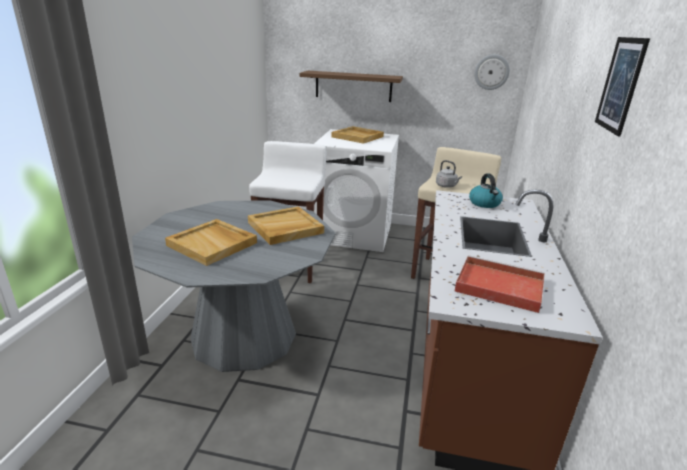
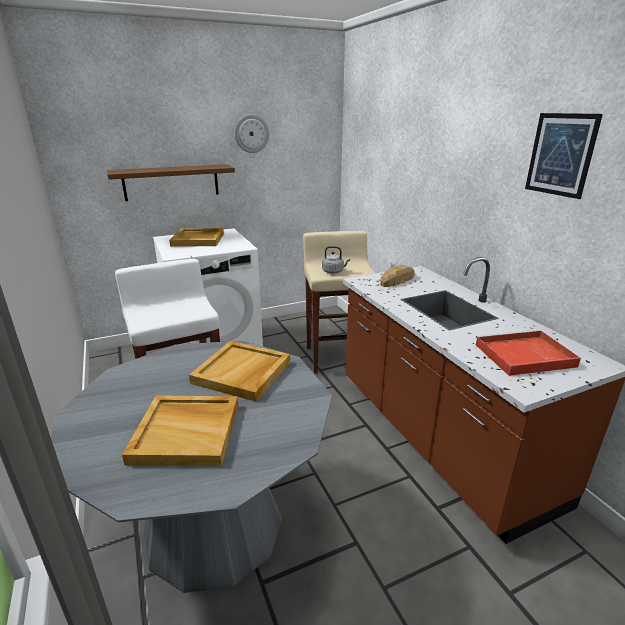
camera: 35 degrees left, 0 degrees up
(485, 203) = (397, 280): kettle -> bread
(491, 72) = (312, 151): wall clock -> wall clock (251, 133)

